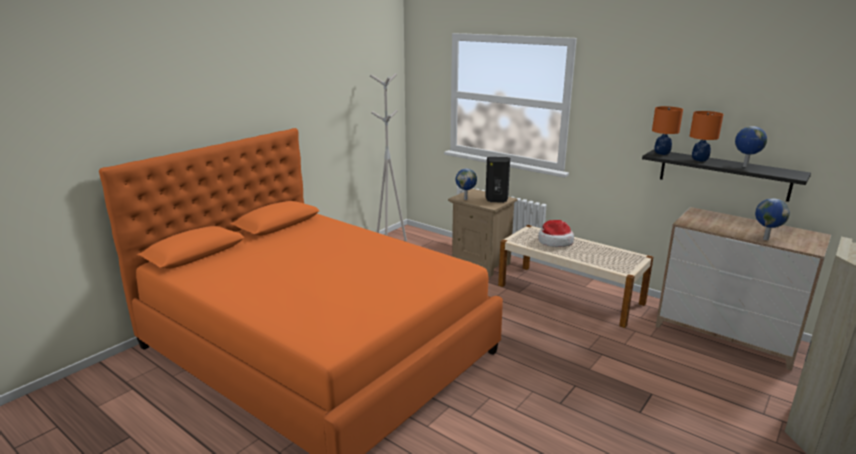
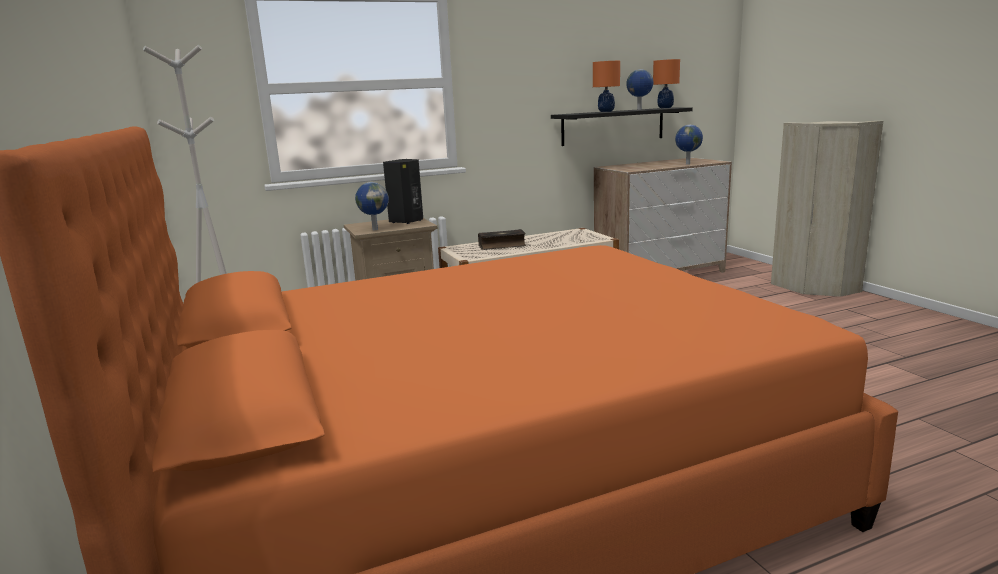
camera: 60 degrees left, 5 degrees down
(554, 242) = (502, 245): hat -> book
(662, 154) = (571, 113): orange table lamp -> orange table lamp (666, 108)

